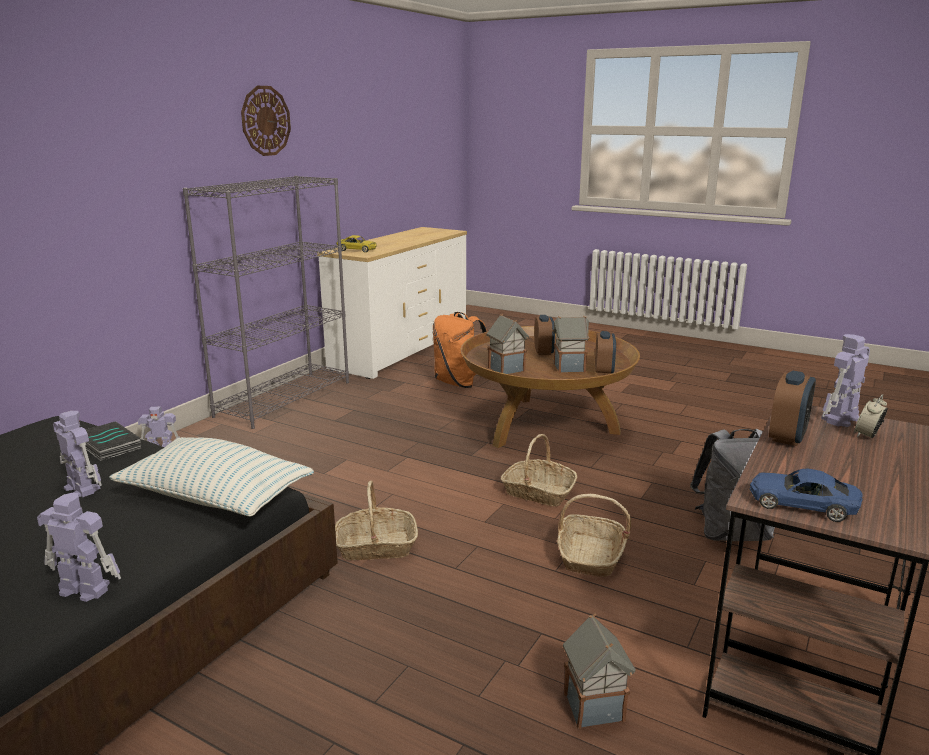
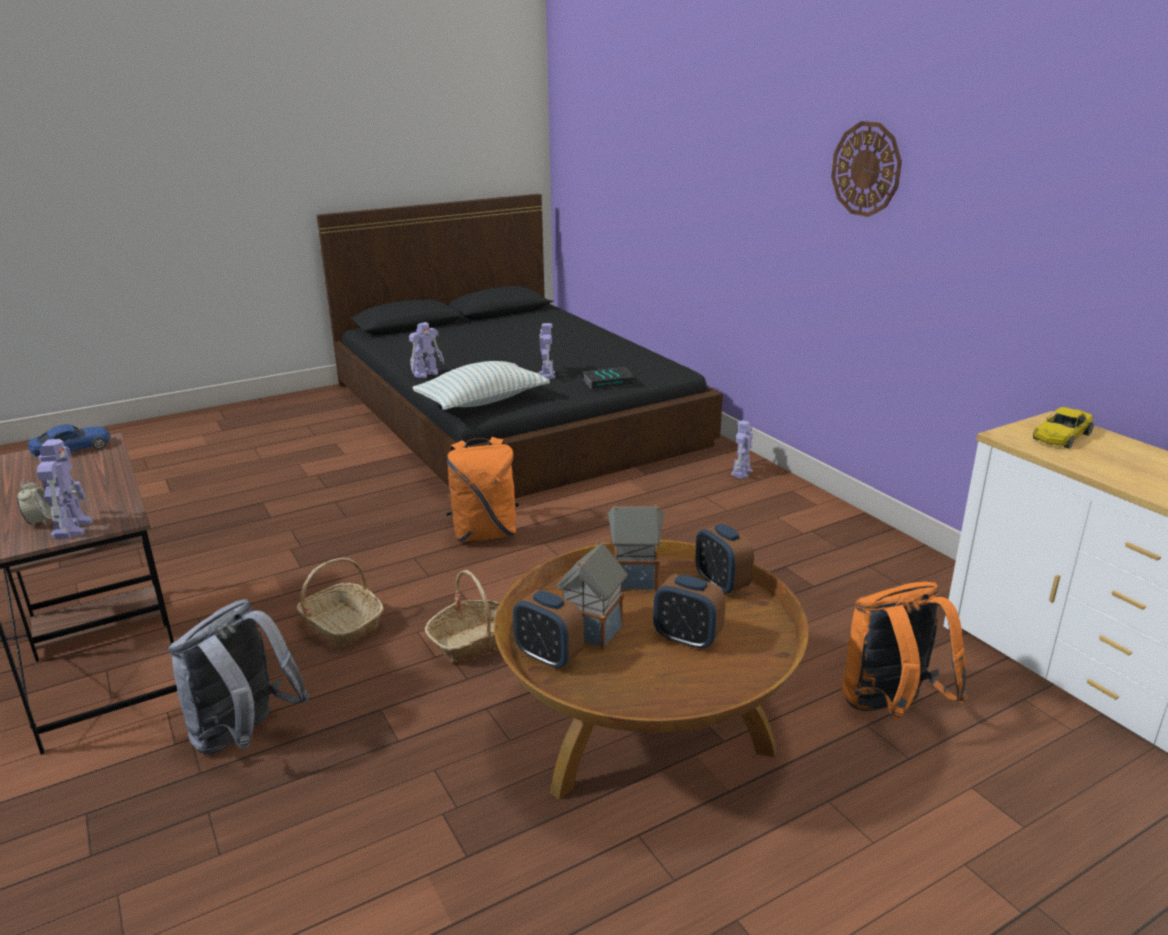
camera: 120 degrees right, 5 degrees up
(81, 488) = (546, 375): toy robot -> toy robot turned 75 degrees counterclockwise
(265, 121) = (1027, 171): wall clock -> wall clock (866, 169)
(284, 398) = (884, 548): grey bookcase -> none
(376, 546) = (484, 533): basket -> orange backpack
(594, 708) = (223, 560): toy house -> none
(787, 437) = (112, 488): alarm clock -> alarm clock (721, 584)

